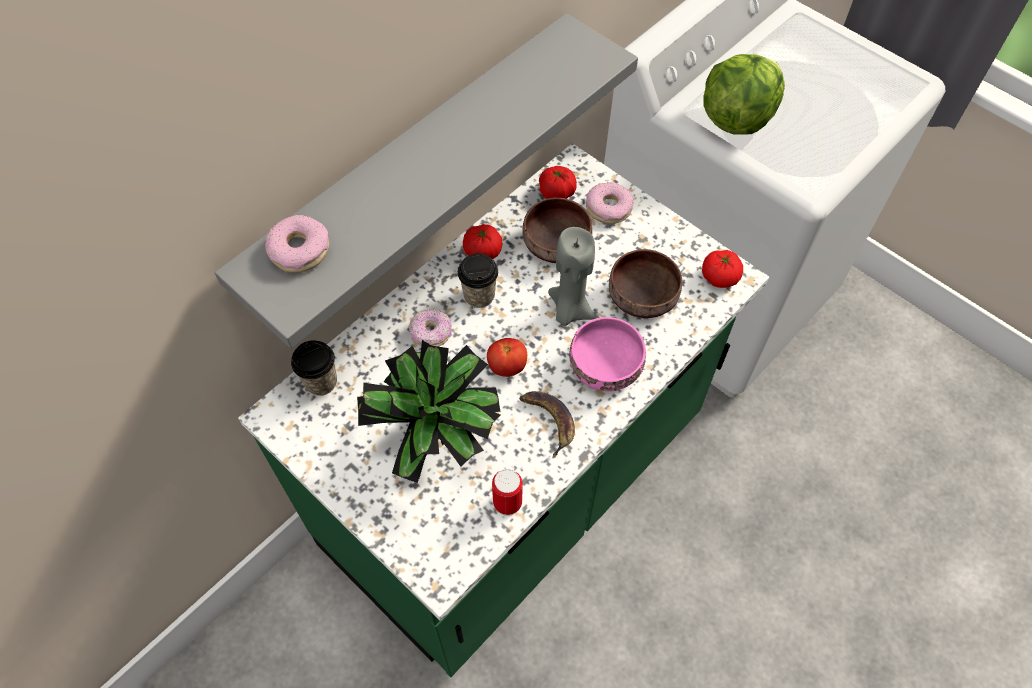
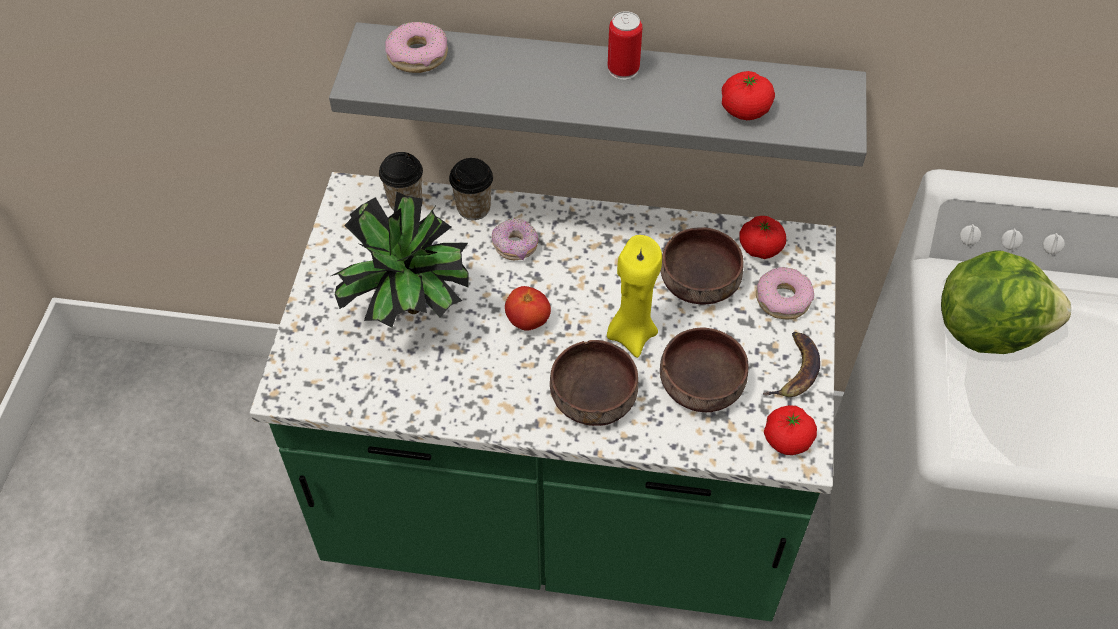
camera: 55 degrees right, 5 degrees down
(479, 295) = (586, 257): cup -> cup (473, 208)
(483, 251) = (637, 231): tomato -> tomato (745, 109)
(507, 502) = (389, 400): can -> can (623, 69)
(548, 421) = (496, 384): banana -> banana (794, 369)
(569, 310) = (631, 334): grey candle -> yellow candle
(606, 367) = (592, 399): pink bowl -> brown bowl

